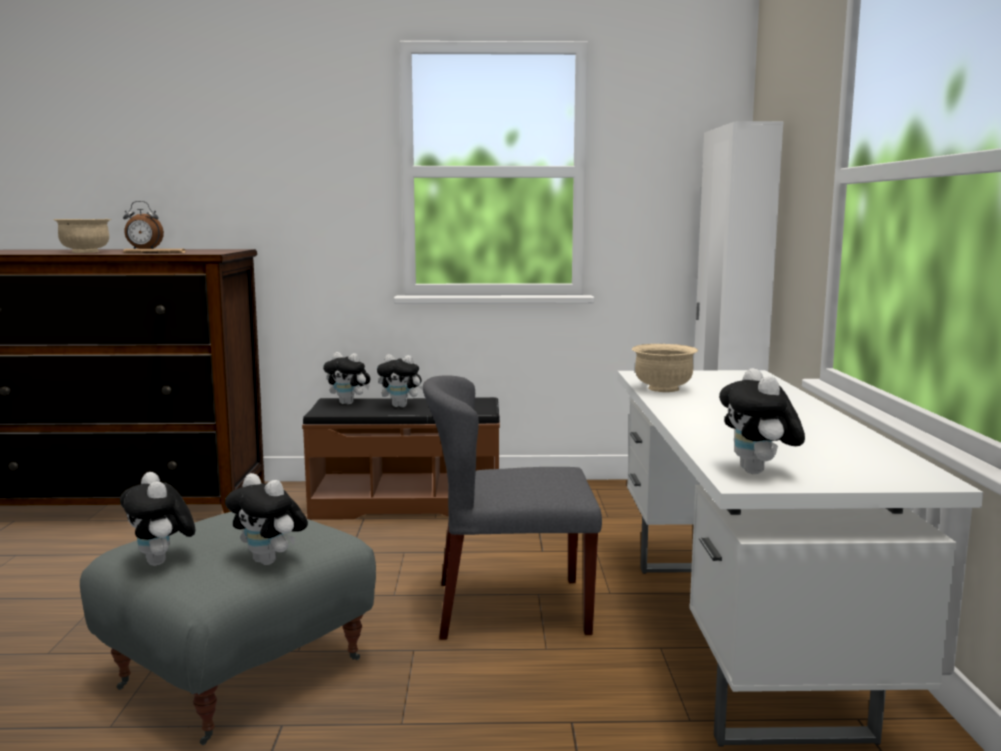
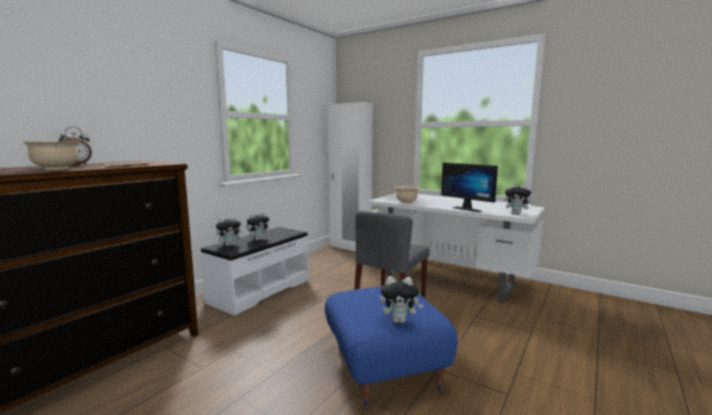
camera: 55 degrees left, 0 degrees up
(242, 673) = (385, 369): grey ottoman -> blue ottoman
(270, 561) = (420, 300): plush toy -> none
(407, 504) = (260, 290): brown bench -> white bench
(710, 431) = (468, 209): none -> monitor

